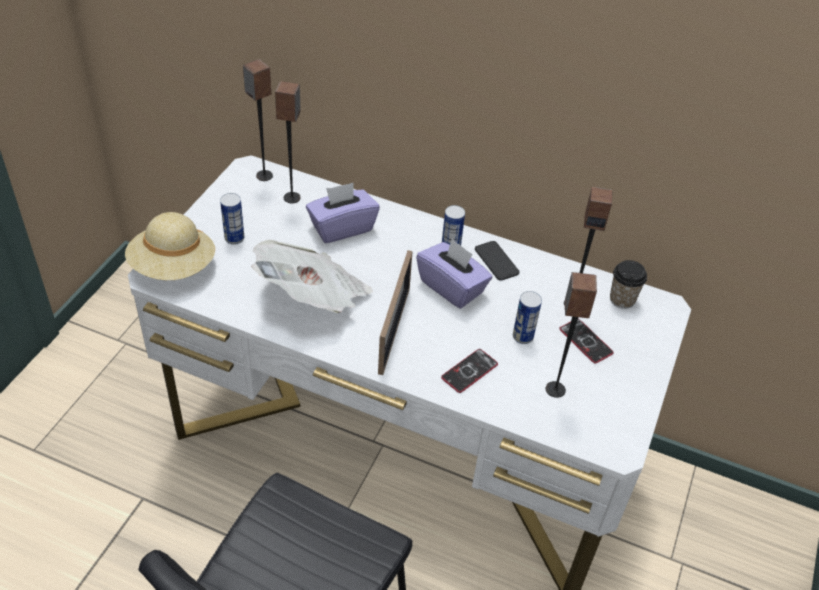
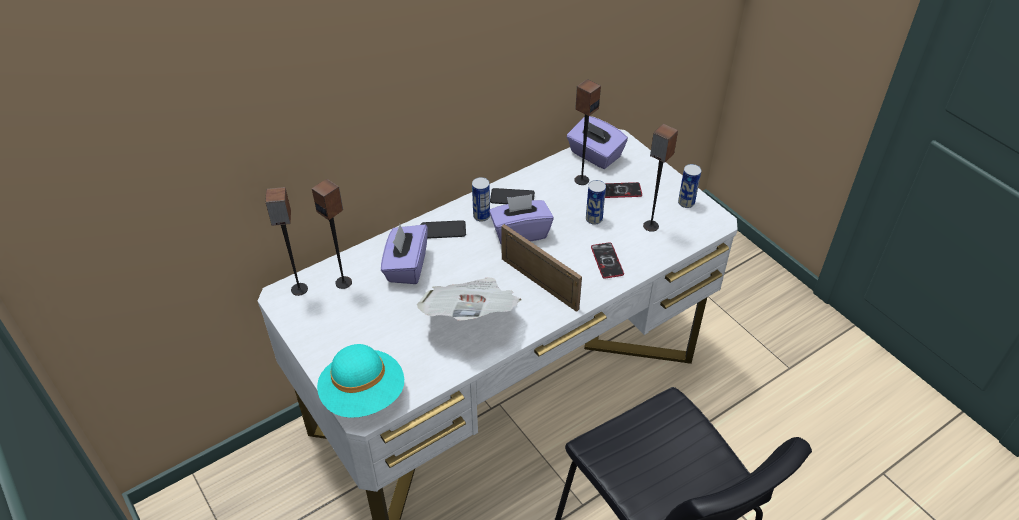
camera: 55 degrees left, 0 degrees up
(173, 267) = (363, 395): beige hat -> turquoise hat
(234, 238) = (362, 340): can -> can (686, 202)
(408, 231) = (443, 230): none -> phone
(622, 299) = (595, 155): cup -> purple tissue box

